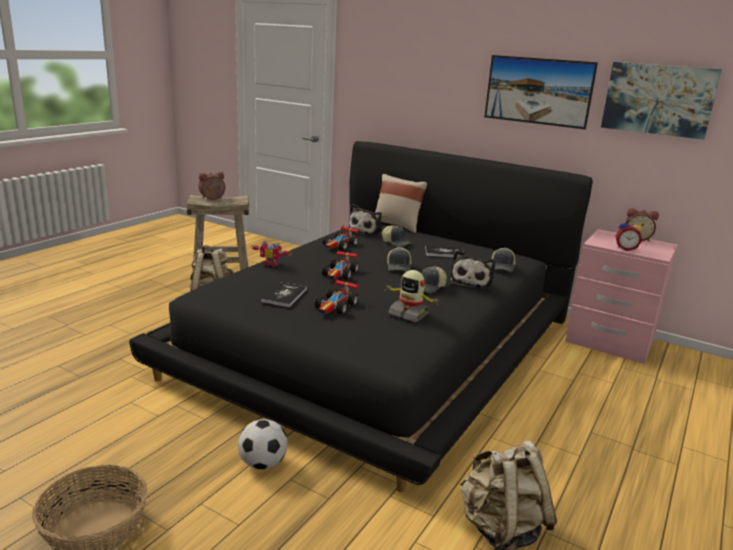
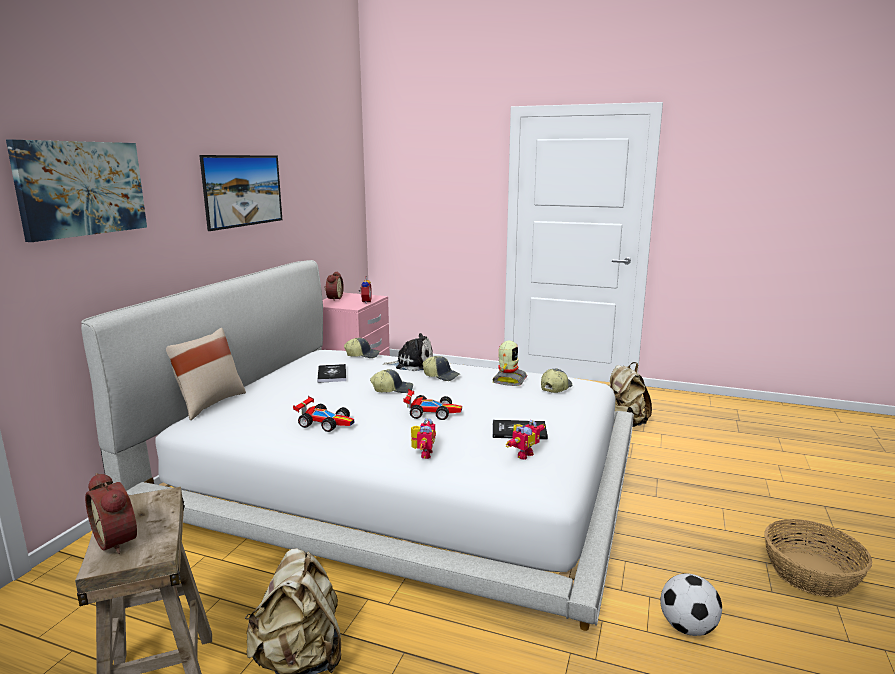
camera: 100 degrees left, 5 degrees down
(245, 290) = (522, 454): none -> toy robot
(262, 464) = (653, 512): football -> football (687, 628)
(336, 306) = (521, 406): toy car -> none
(367, 231) = (251, 415): plush toy -> none
(379, 343) = (400, 482): black bed -> white bed
(396, 243) = (303, 396): cap -> cap (555, 387)
(658, 99) = (310, 183): picture -> picture (81, 188)

